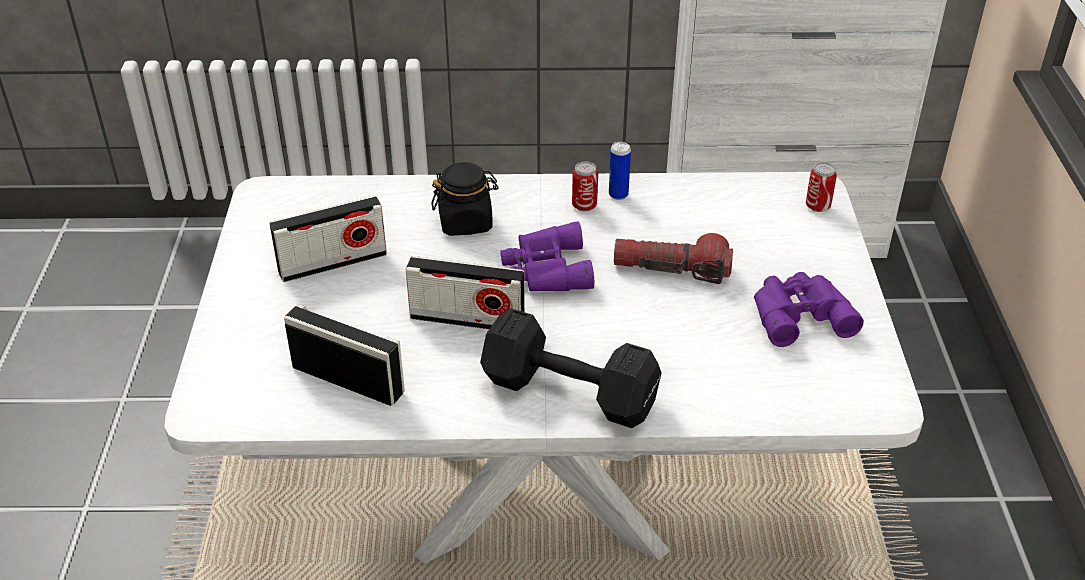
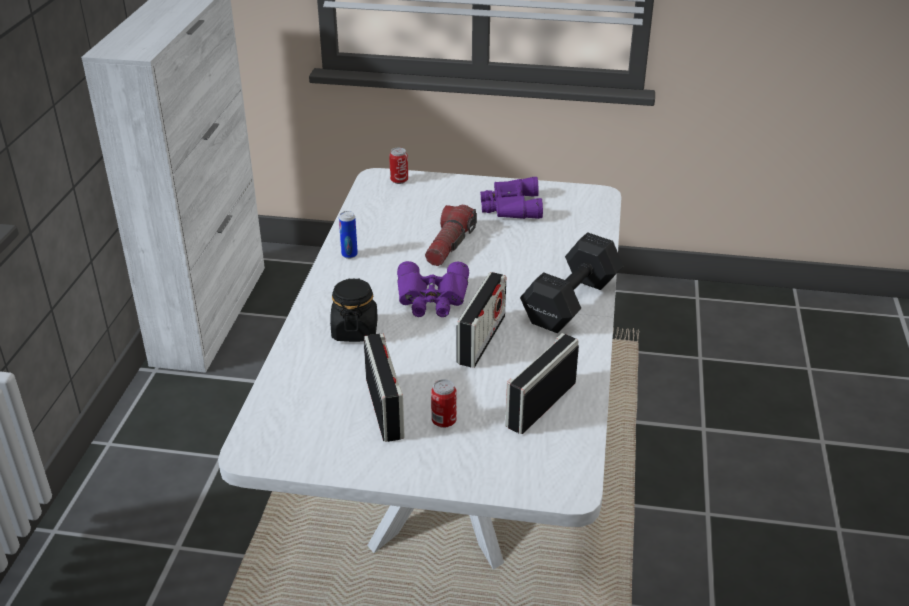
camera: 80 degrees left, 5 degrees down
(584, 206) = (357, 271): can -> can (444, 421)

